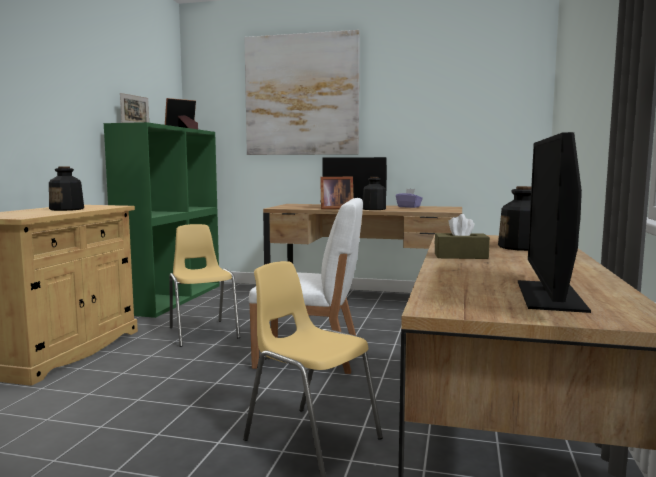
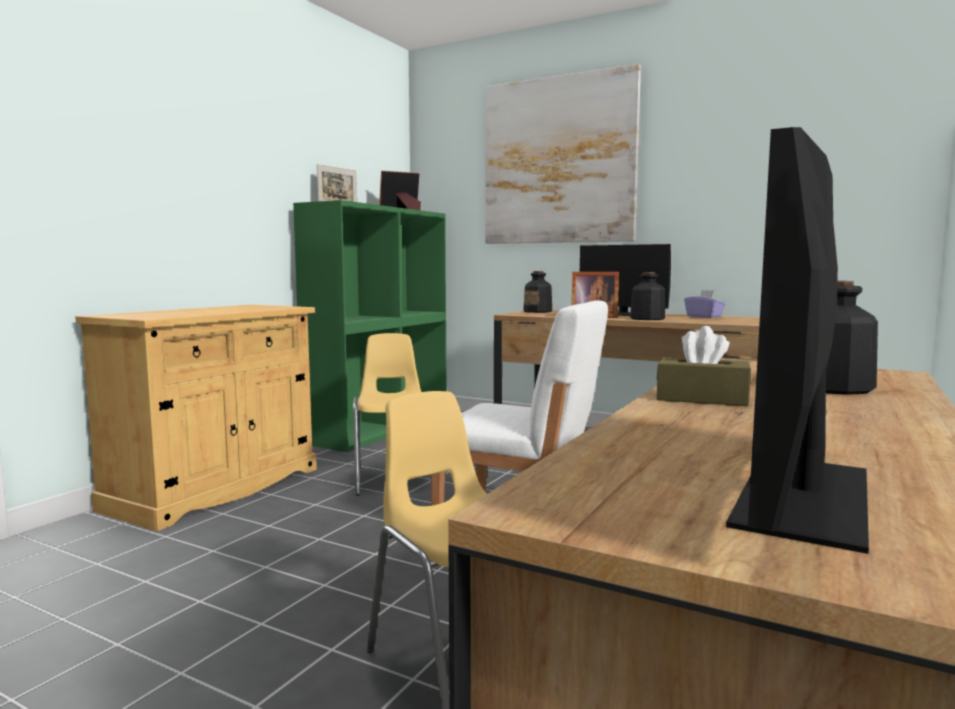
camera: 15 degrees right, 0 degrees up
(67, 209) = (226, 310): bottle -> bottle (538, 311)

